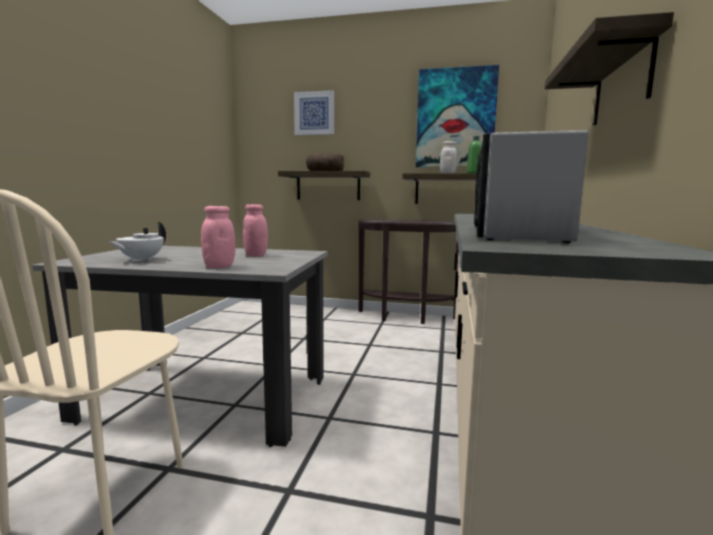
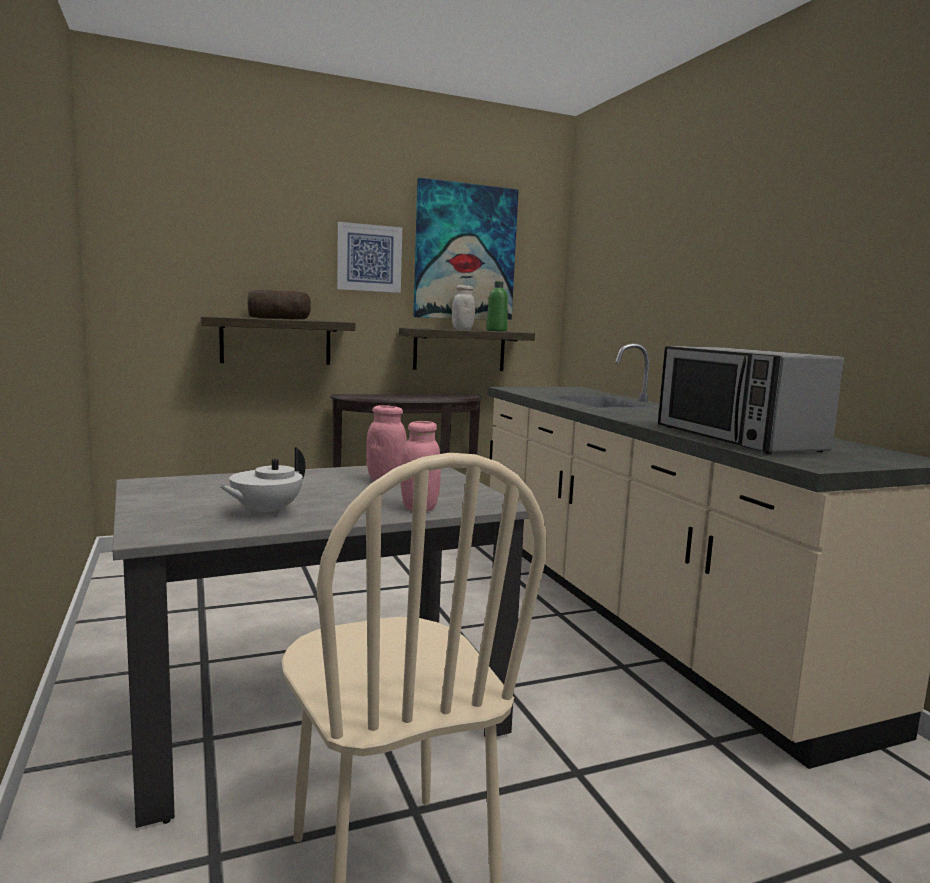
camera: 35 degrees left, 0 degrees up
(141, 260) = (265, 512): white teapot -> white teapot turned 45 degrees clockwise
(314, 113) = (250, 220): picture -> picture (369, 258)
(622, 83) = (748, 275): shelf -> none

